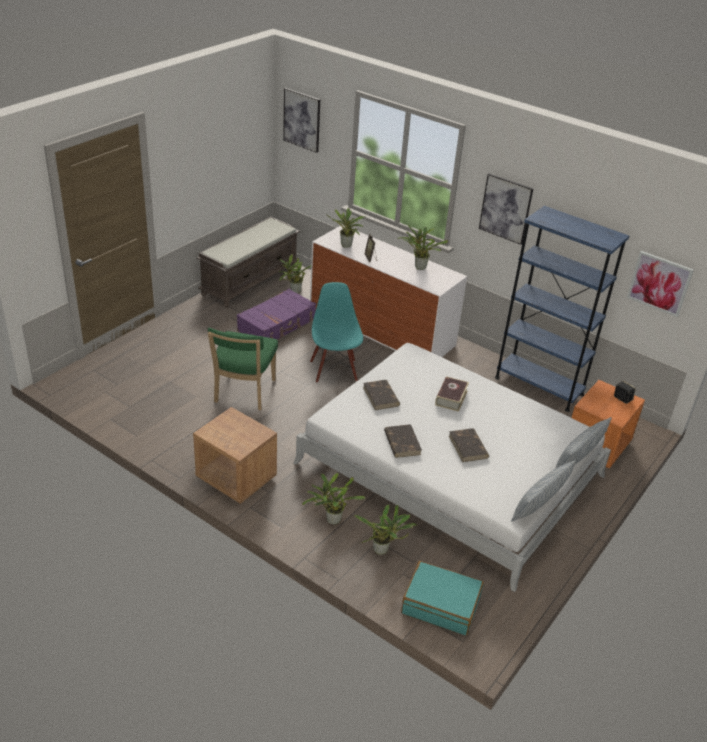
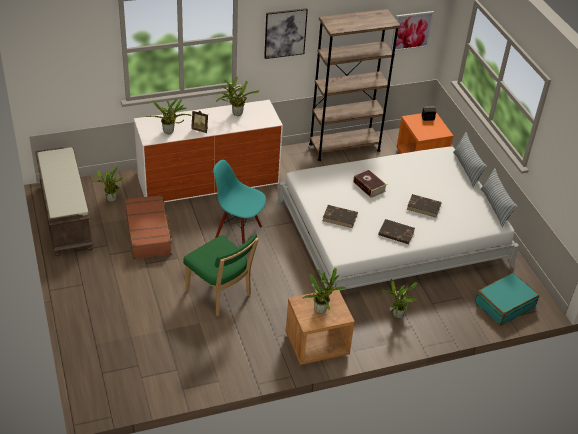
camera: 55 degrees left, 5 degrees up
(277, 325) = (149, 233): purple suitcase -> brown suitcase
(302, 120) = (56, 47): picture -> none
(382, 551) = (442, 306): potted plant -> potted plant (321, 309)
(538, 386) = (344, 147): blue bookcase -> brown bookcase

